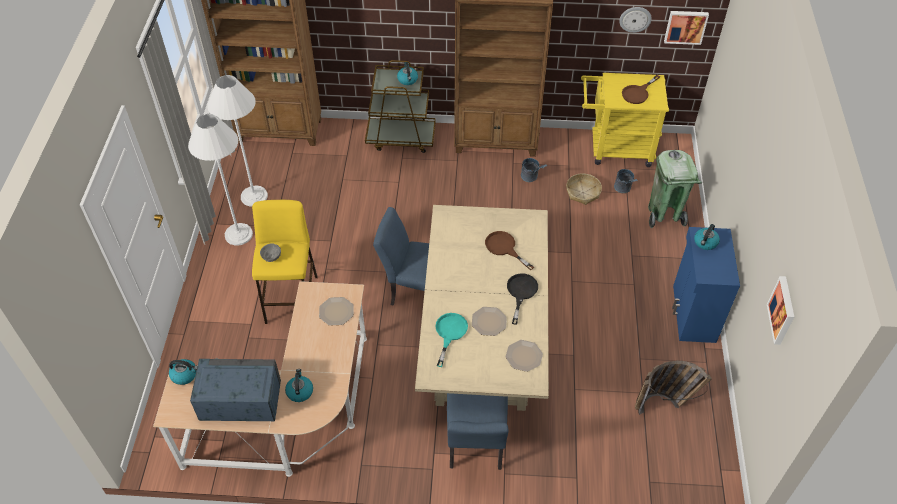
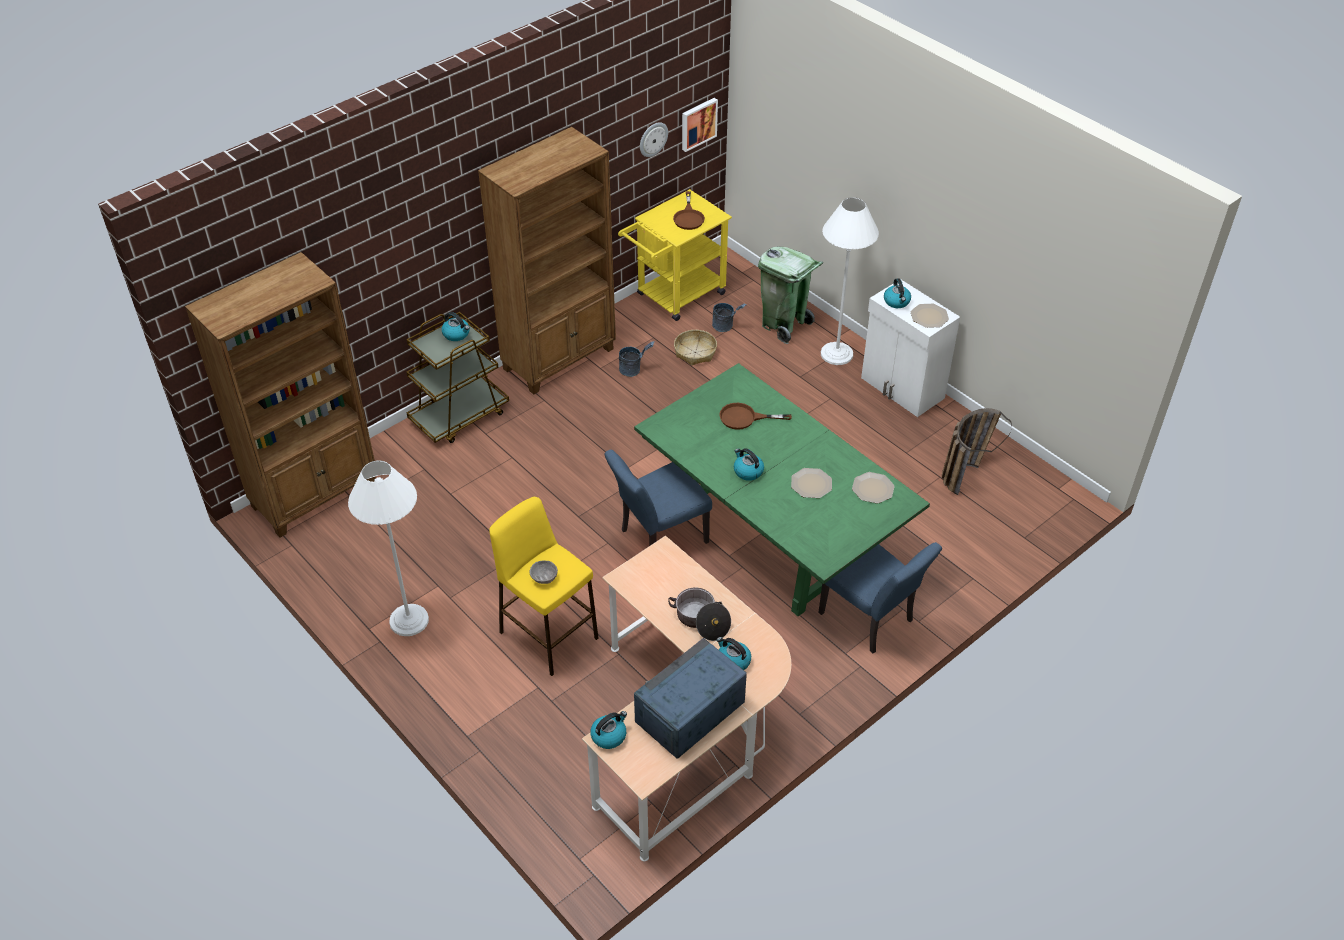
camera: 45 degrees left, 5 degrees down
(254, 196) = (375, 574): white floor lamp -> white floor lamp (836, 354)
(315, 352) = (701, 620): none -> cooking pot
(336, 312) = (673, 575): plate -> plate (929, 317)
(449, 333) = (793, 517): turquoise frying pan -> none
(461, 283) = (747, 471): none -> kettle
(483, 343) = (771, 536): beige dining table -> green dining table
(521, 293) = (806, 443): black frying pan -> none
(693, 314) = (902, 389): blue cabinet -> white cabinet
(783, 310) = (1057, 290): picture -> none

